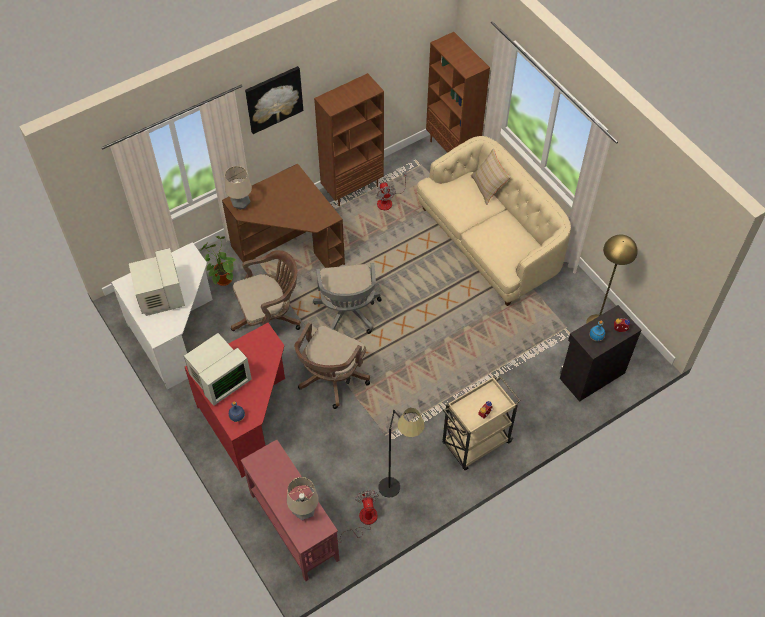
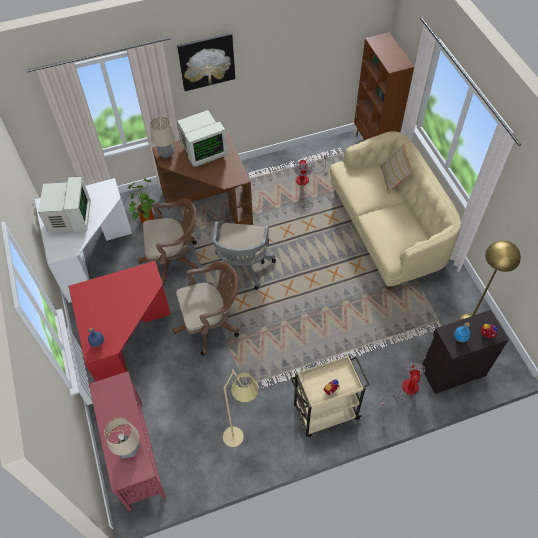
camera: 15 degrees right, 0 degrees up
(219, 380) = (94, 304): monitor -> monitor (203, 151)
(331, 380) = (210, 324): brown office chair -> brown office chair turned 150 degrees counterclockwise
(352, 188) = (278, 162): brown bookcase -> none
(363, 521) = (199, 464): fan -> fan (405, 390)
(399, 486) = (242, 437): black floor lamp -> beige floor lamp

